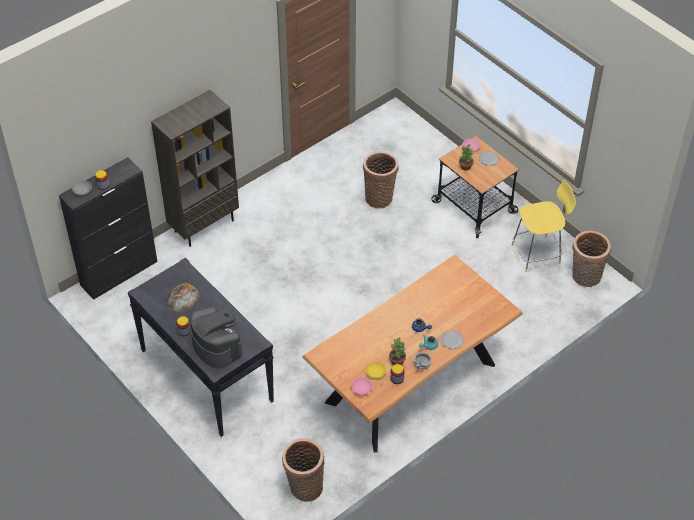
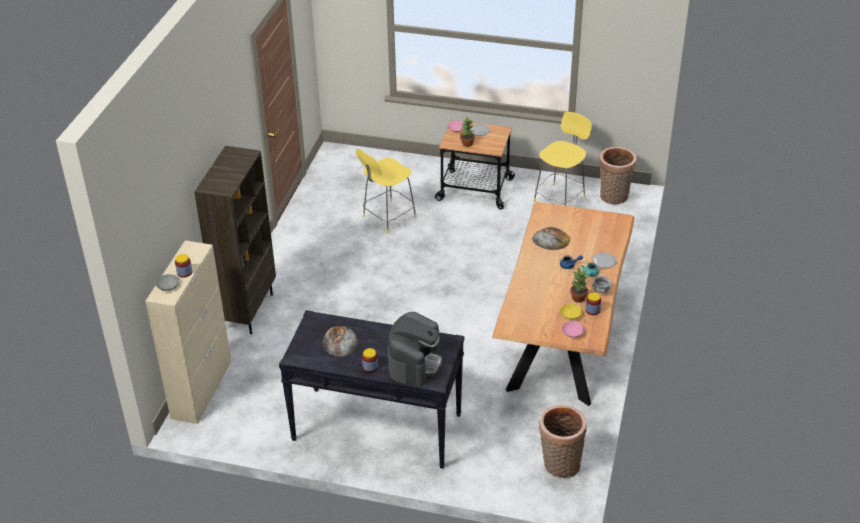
camera: 35 degrees left, 10 degrees down
(119, 273) = (202, 389): black cabinet -> beige cabinet
(216, 346) = (415, 363): coffee machine -> coffee machine turned 90 degrees clockwise
(379, 197) = (387, 217): basket -> yellow stool
(430, 296) = (551, 239): none -> bread

